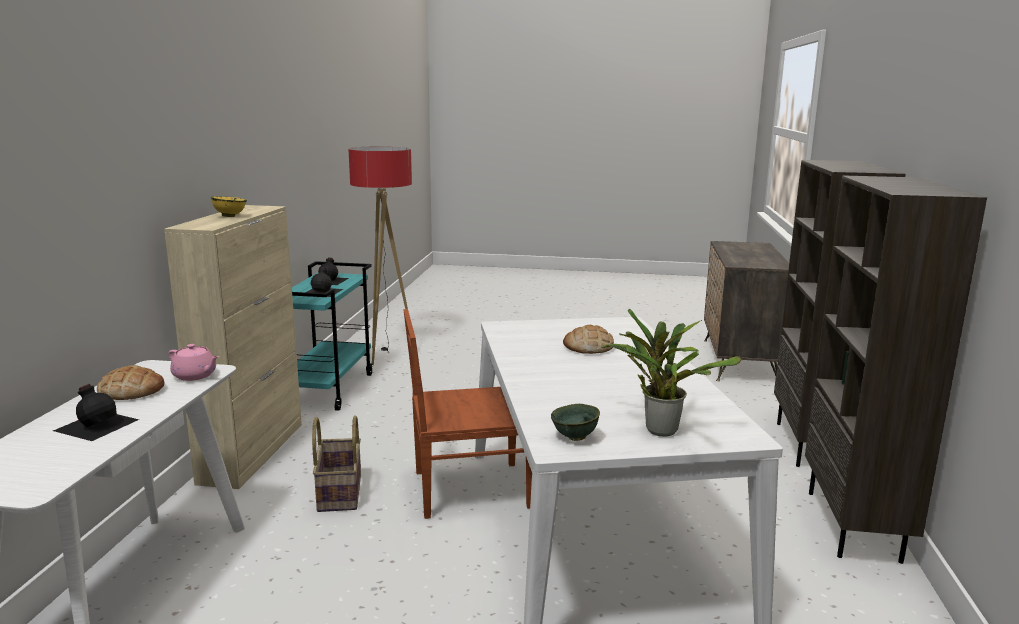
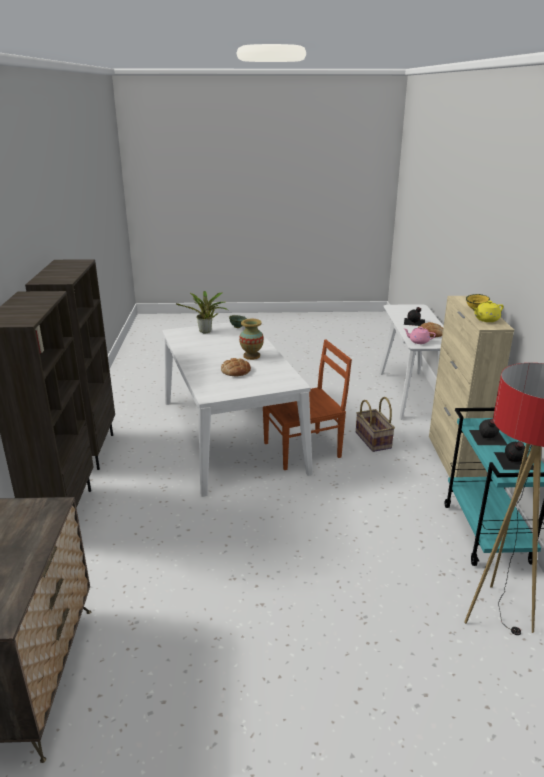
camera: 170 degrees right, 10 degrees up
(249, 210) = (486, 319): none -> yellow teapot
(555, 366) = (251, 356): none -> vase

